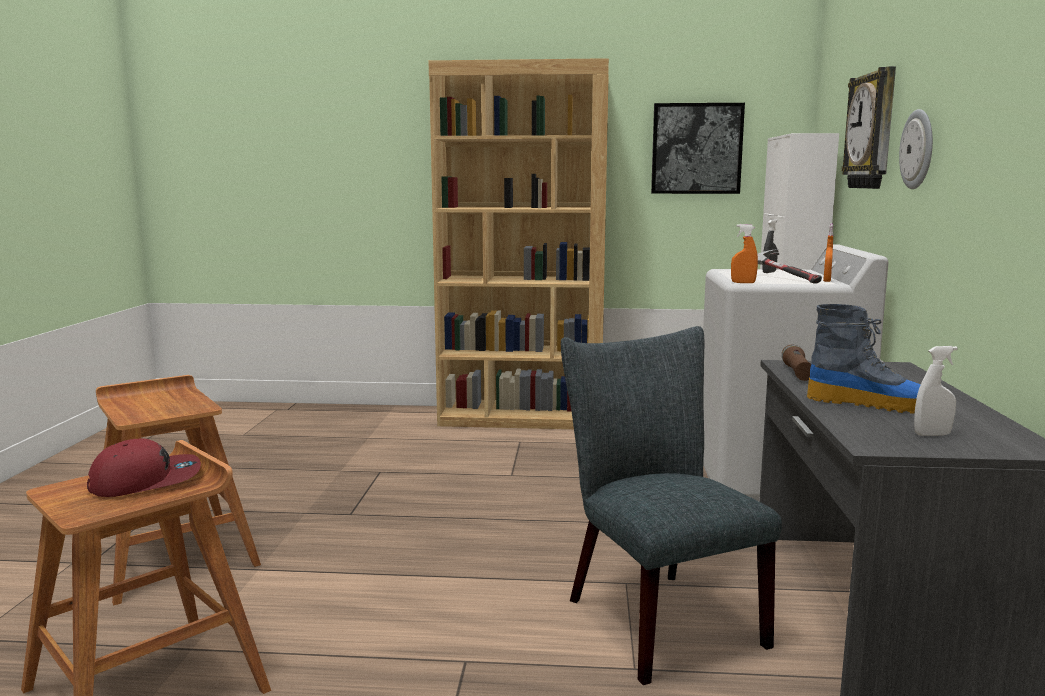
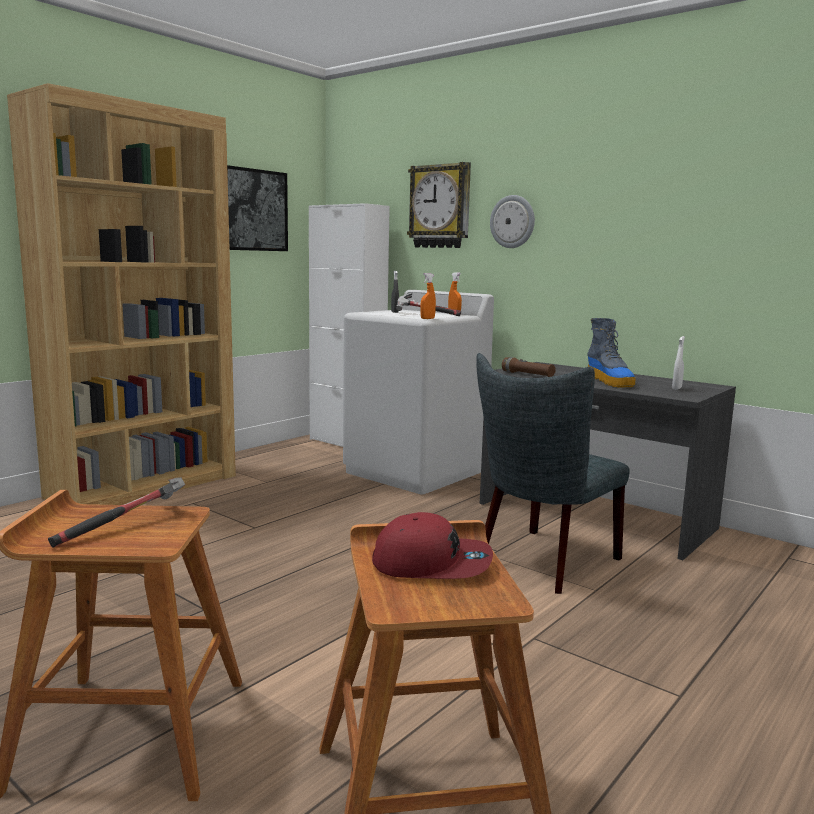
camera: 55 degrees left, 0 degrees up
(146, 480) = (432, 563): red cap -> red cap turned 90 degrees clockwise
(162, 405) = (127, 526): none -> hammer
(654, 616) = (542, 563): grey chair -> grey chair turned 60 degrees counterclockwise
(869, 404) = (610, 382): boot -> boot turned 105 degrees clockwise

